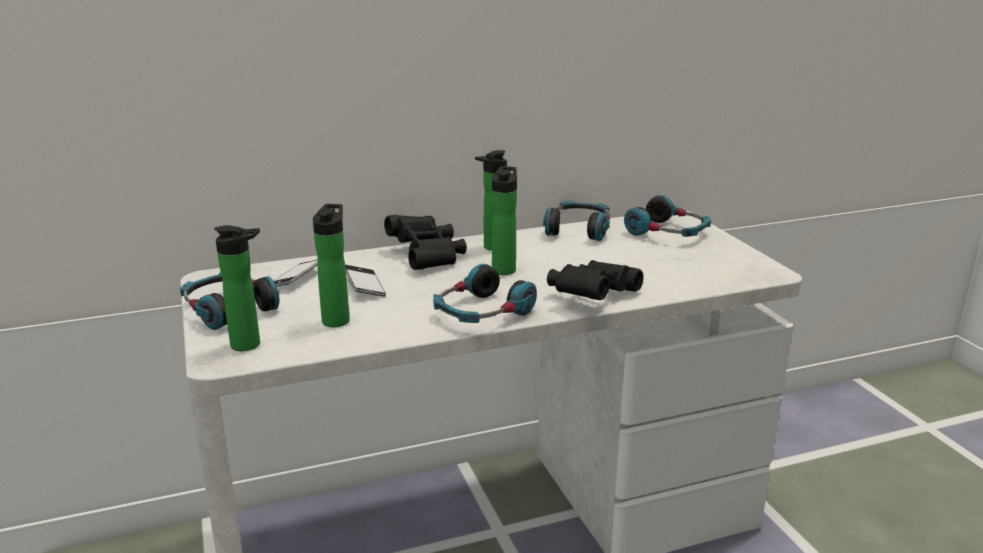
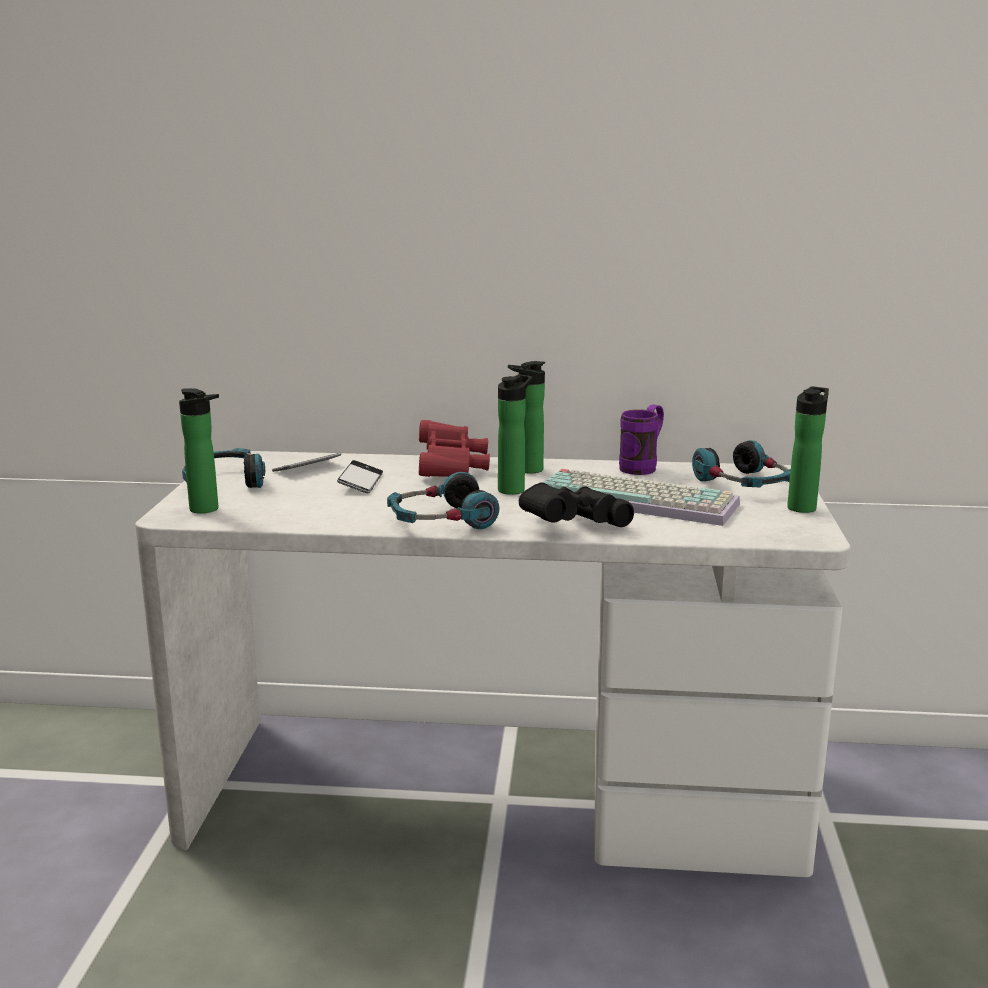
camera: 25 degrees right, 5 degrees down
(337, 319) = (303, 504): bottle -> bottle (803, 507)
(427, 256) = (452, 468): black binoculars -> red binoculars
(578, 229) = (643, 467): headphones -> purple mug
(612, 261) = (639, 500): none -> keyboard

